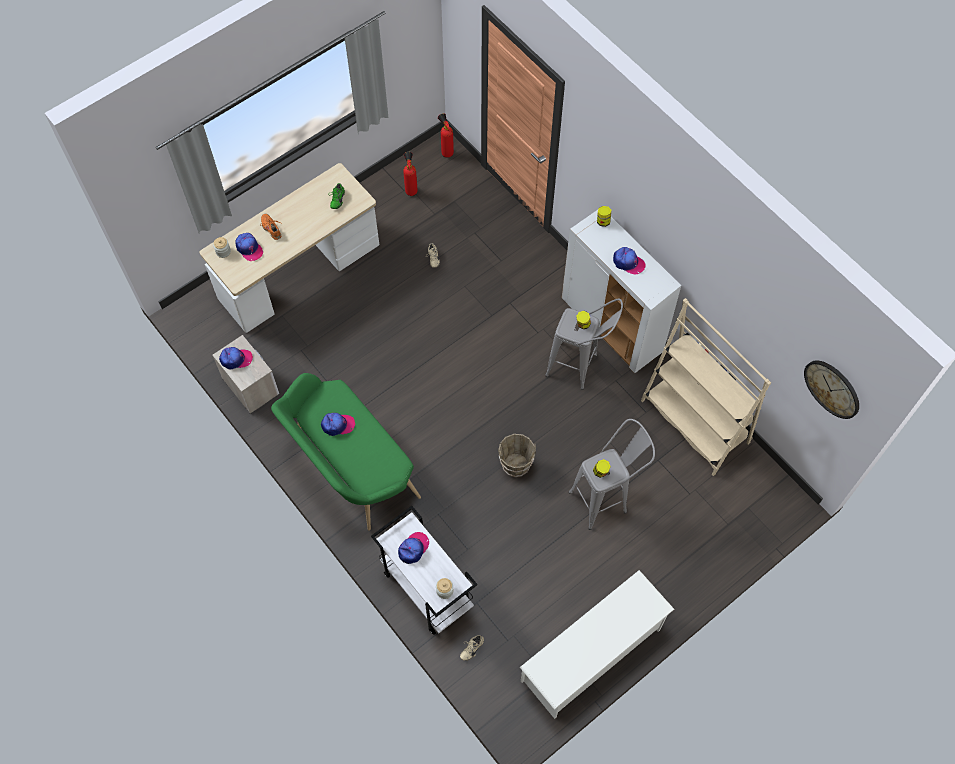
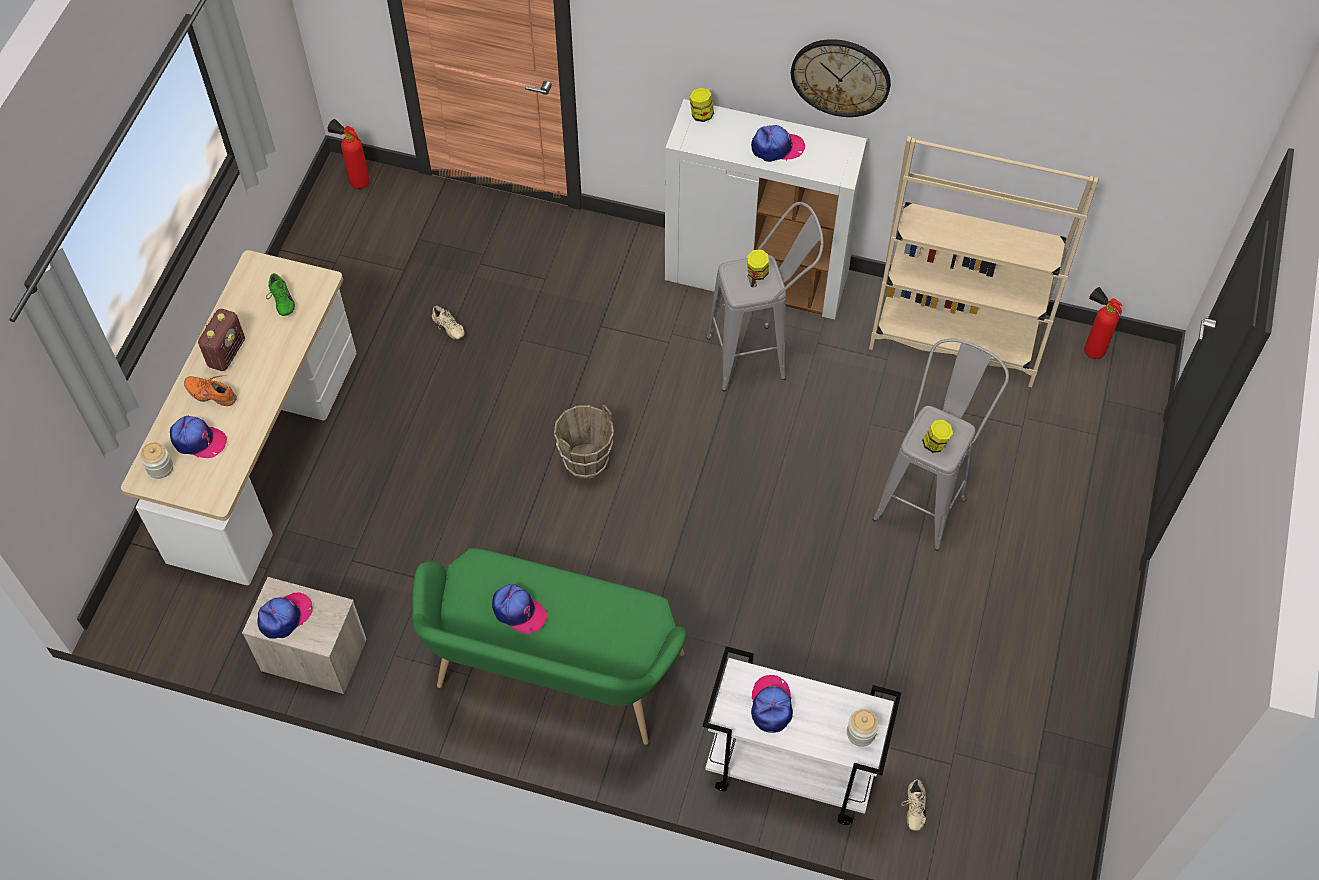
camera: 35 degrees left, 5 degrees down
(293, 211) = (226, 352): none -> radio
(337, 425) = (518, 611): cap -> cap turned 75 degrees clockwise
(411, 189) = (344, 256): fire extinguisher -> fire extinguisher (1090, 349)
(515, 465) = (776, 529): brown bucket -> brown bucket (585, 462)
(591, 655) = (1071, 709): white shoe rack -> none
(832, 388) = (1182, 138): wall clock -> wall clock (840, 77)

